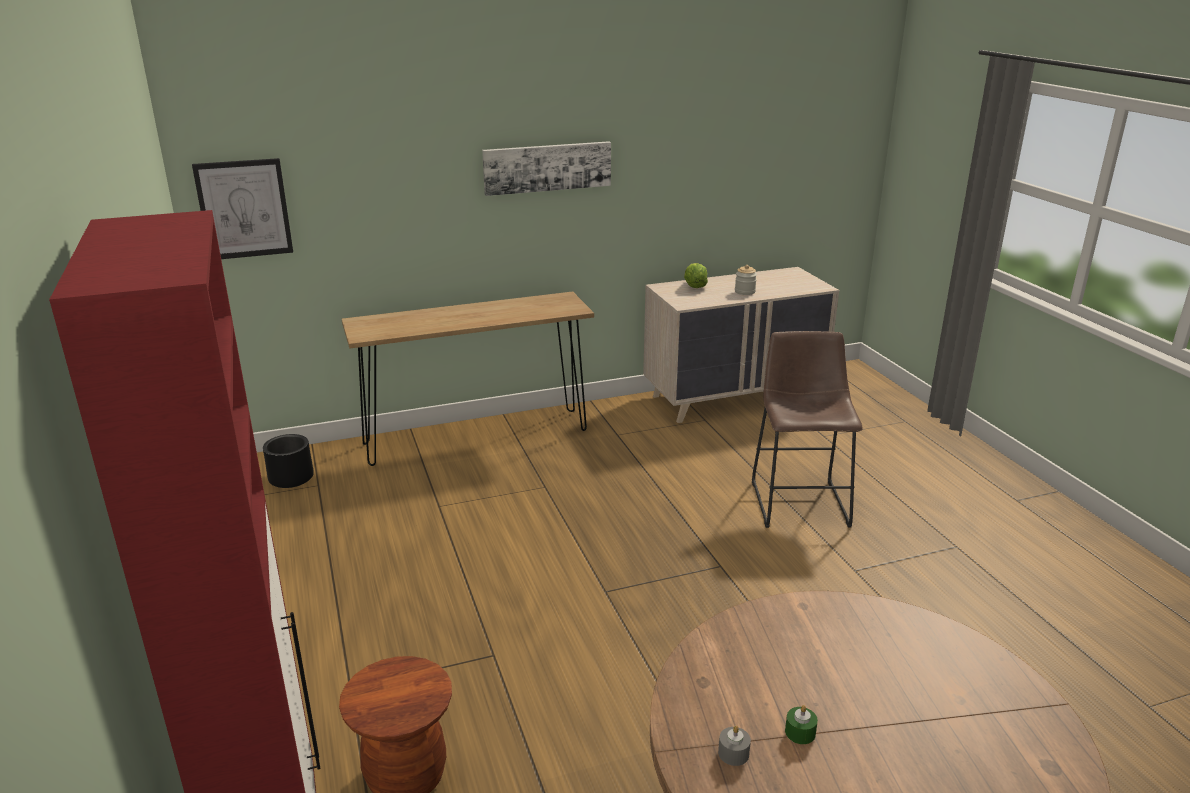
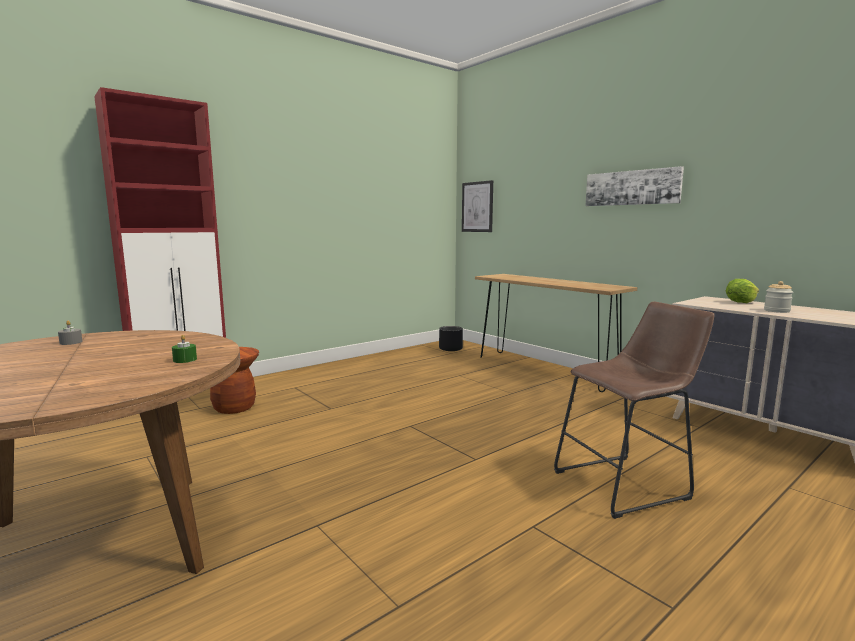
camera: 70 degrees right, 15 degrees down
(800, 732) = (76, 351): green candle -> green candle (185, 360)

